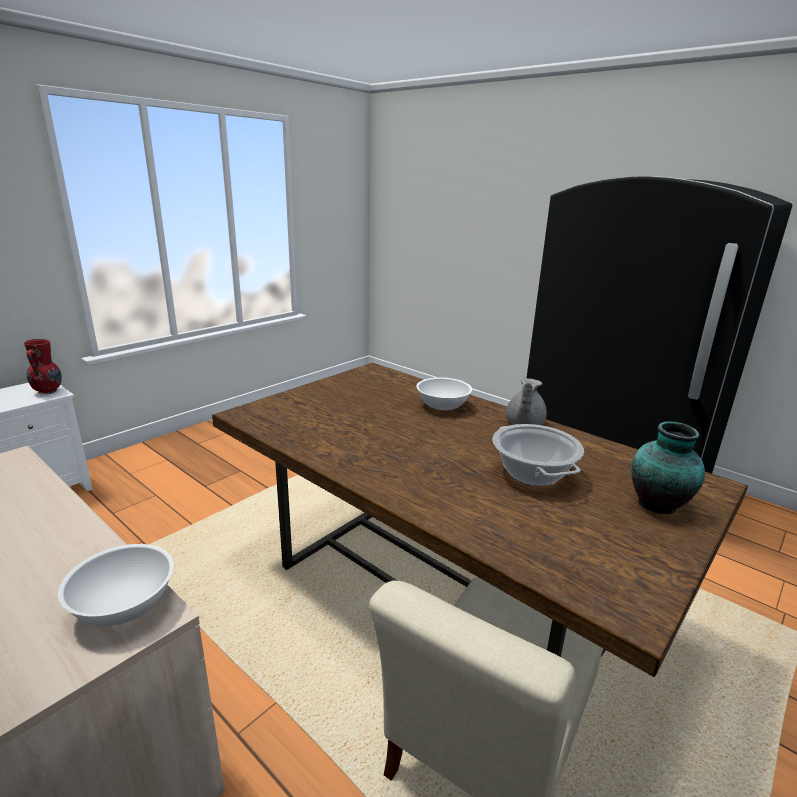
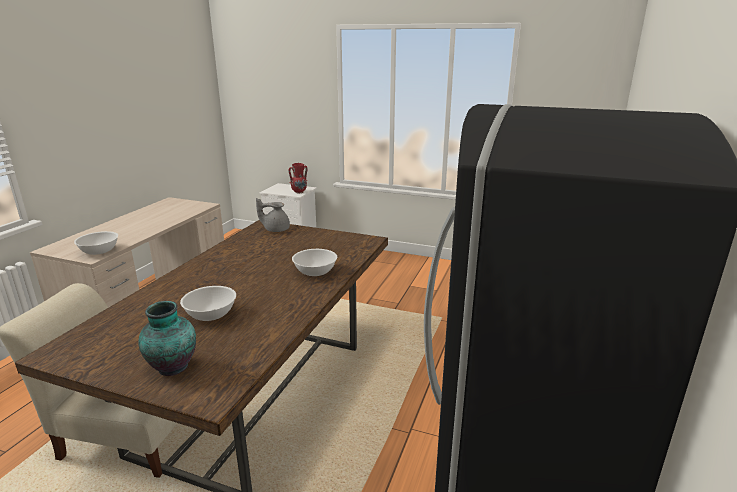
camera: 70 degrees right, 0 degrees up
(523, 423) = (299, 305): grey teapot -> grey teapot (276, 229)
(532, 473) = (211, 314): cooking pot -> white bowl

